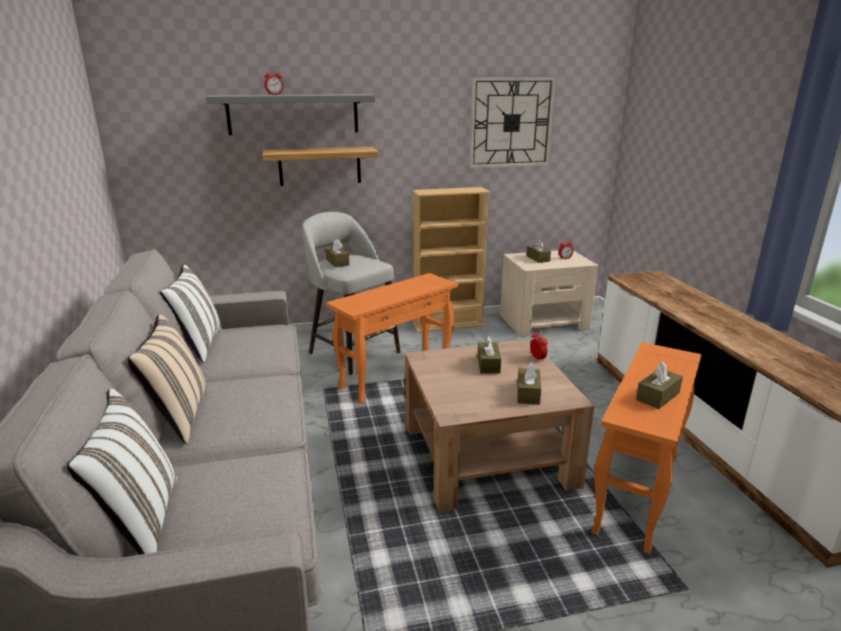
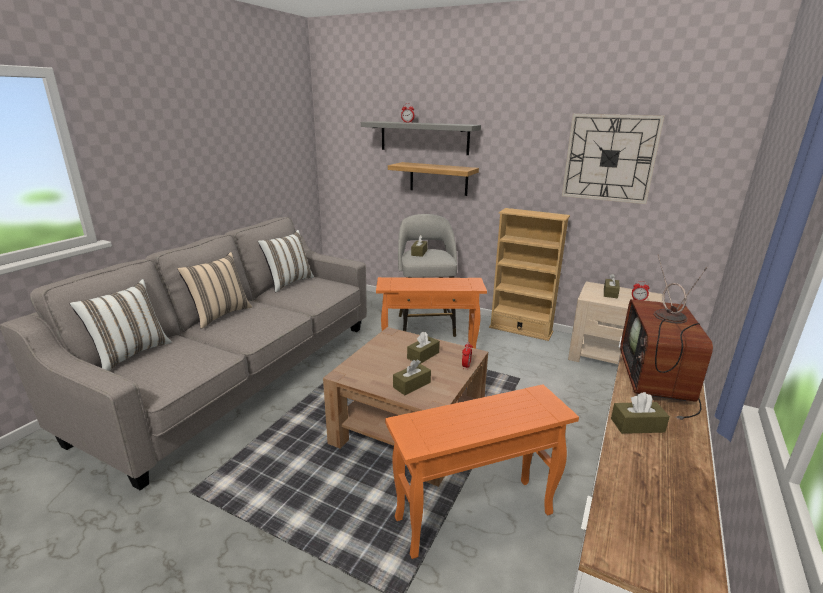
camera: 40 degrees right, 0 degrees up
(657, 396) = (462, 425): brown tissue box -> brown tissue box (637, 425)
(700, 309) = (658, 381): none -> television

